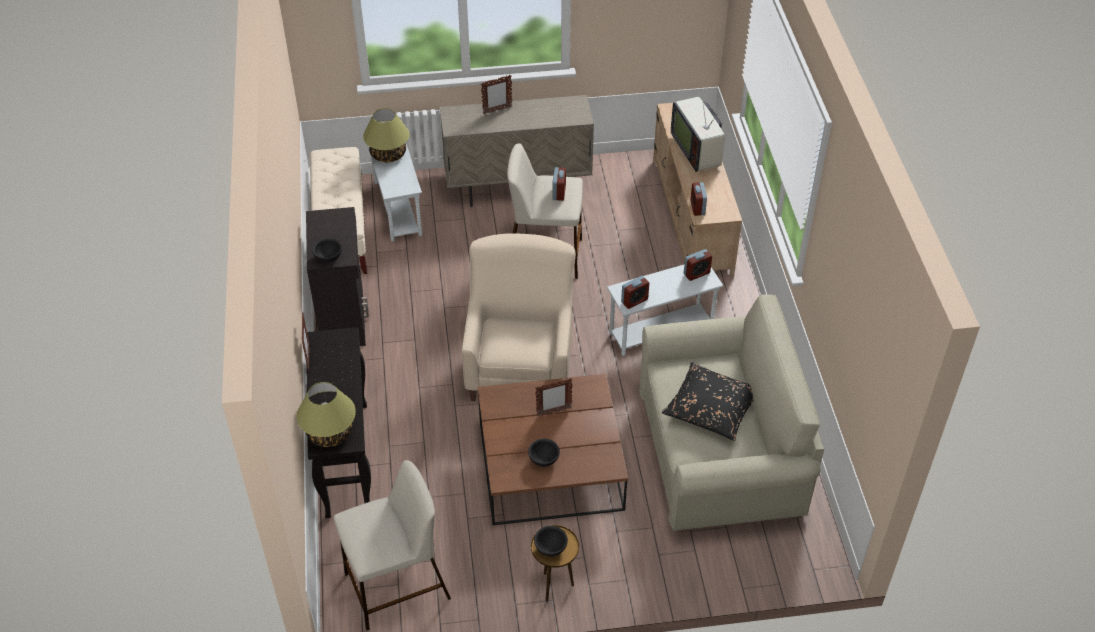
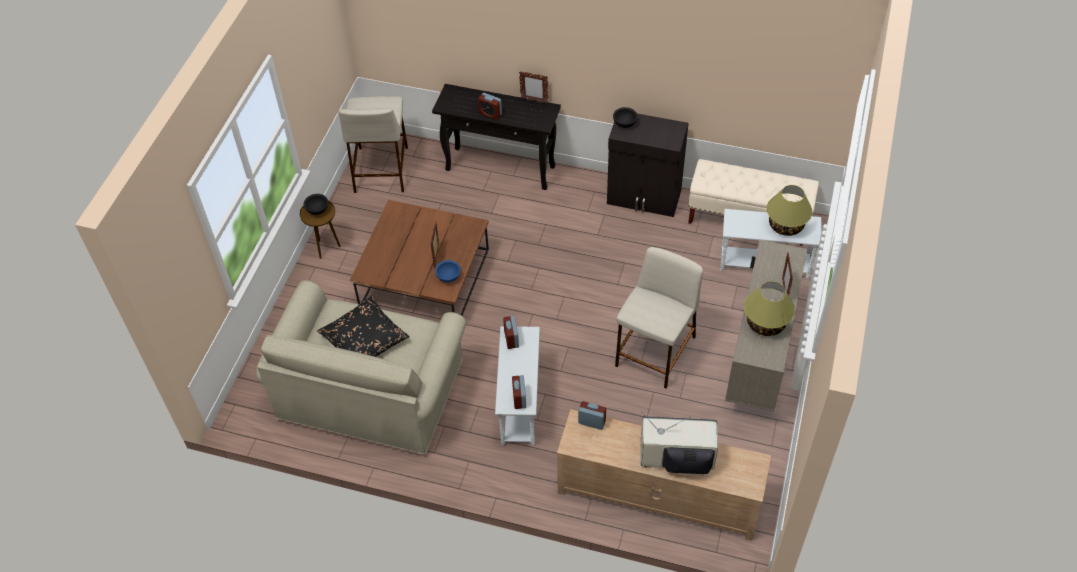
camera: 115 degrees right, 5 degrees up
(330, 433) = (457, 97): table lamp -> table lamp (765, 324)
(520, 362) = (537, 293): beige armchair -> none
(544, 460) = (396, 236): black bowl -> none
(559, 193) = (655, 312): alarm clock -> alarm clock (490, 114)
(576, 390) = (449, 277): none -> blue bowl

